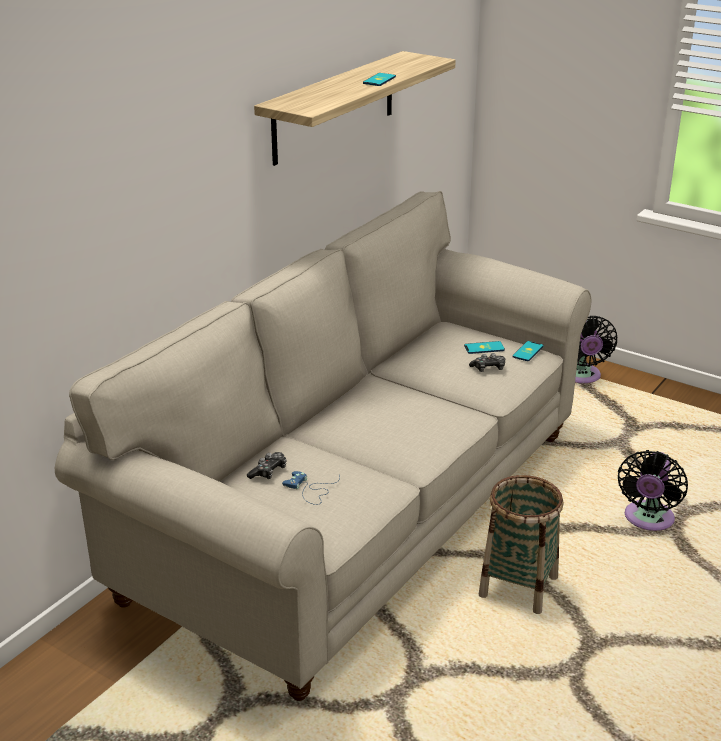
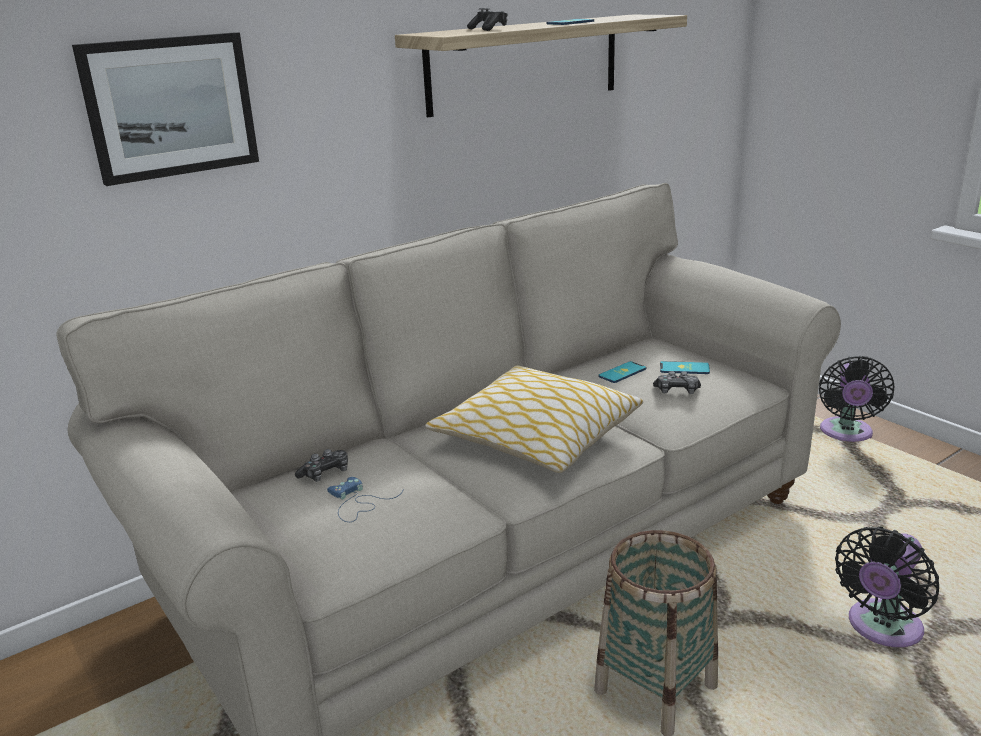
camera: 20 degrees right, 5 degrees down
(117, 195) = (170, 107): none -> picture
(327, 96) = (488, 29): none -> game controller
(403, 420) = (536, 437): none -> pillow
(528, 351) = (740, 378): phone -> phone (622, 373)

